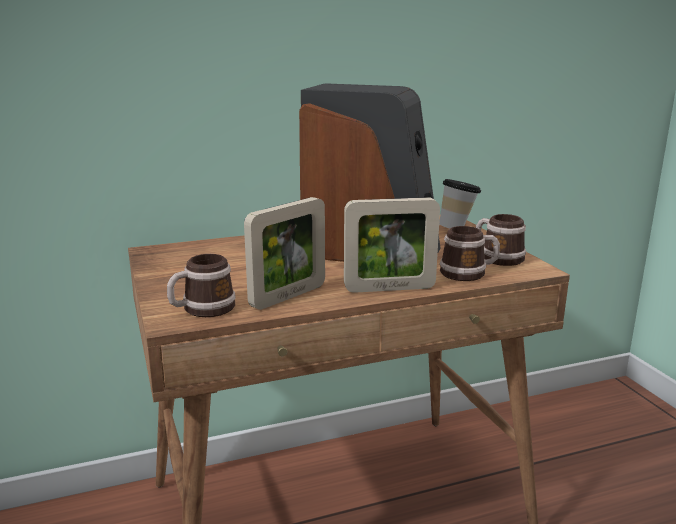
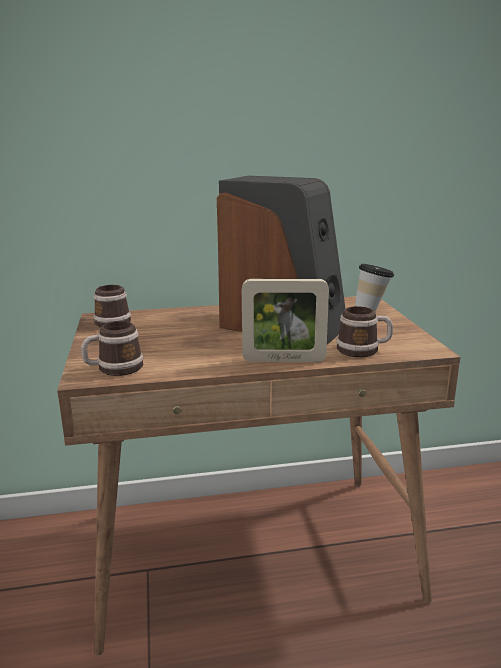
camera: 10 degrees right, 0 degrees up
(288, 296) = (191, 361): picture frame -> none
(497, 257) = (397, 337): mug -> mug (111, 321)

